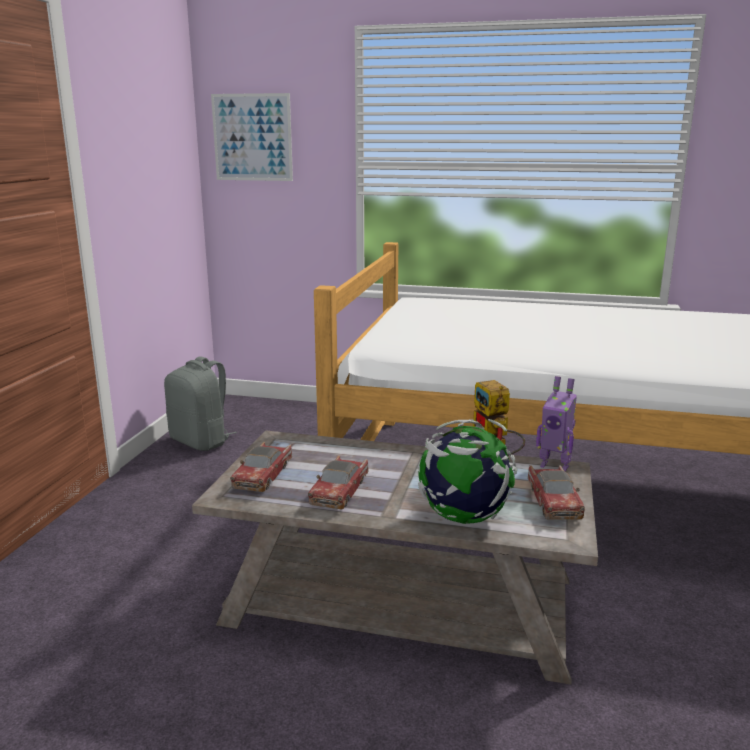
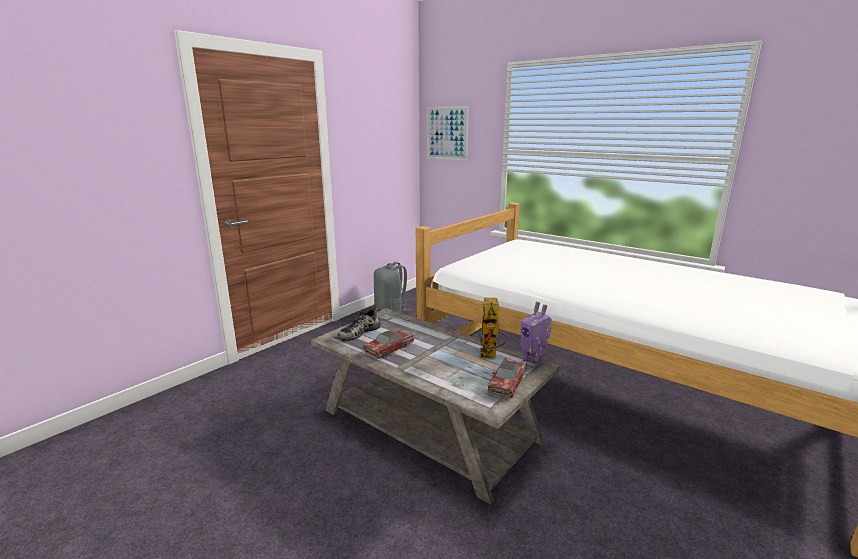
camera: 25 degrees right, 0 degrees up
(263, 475) = (359, 332): toy car -> shoe
(464, 518) = (441, 379): globe -> none

